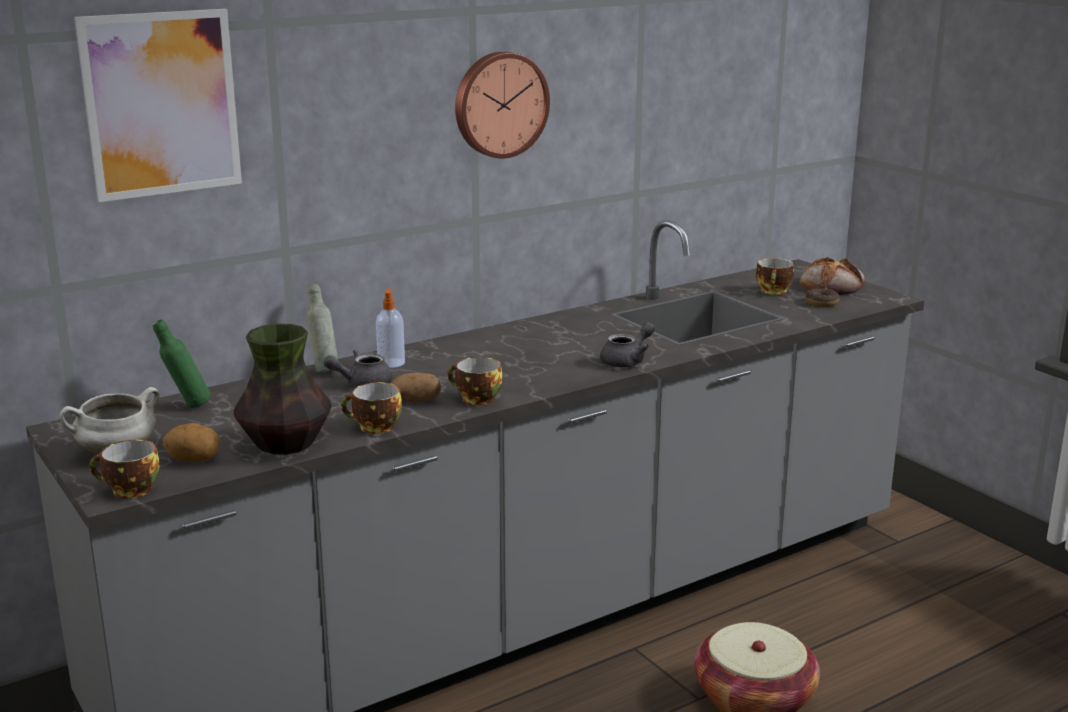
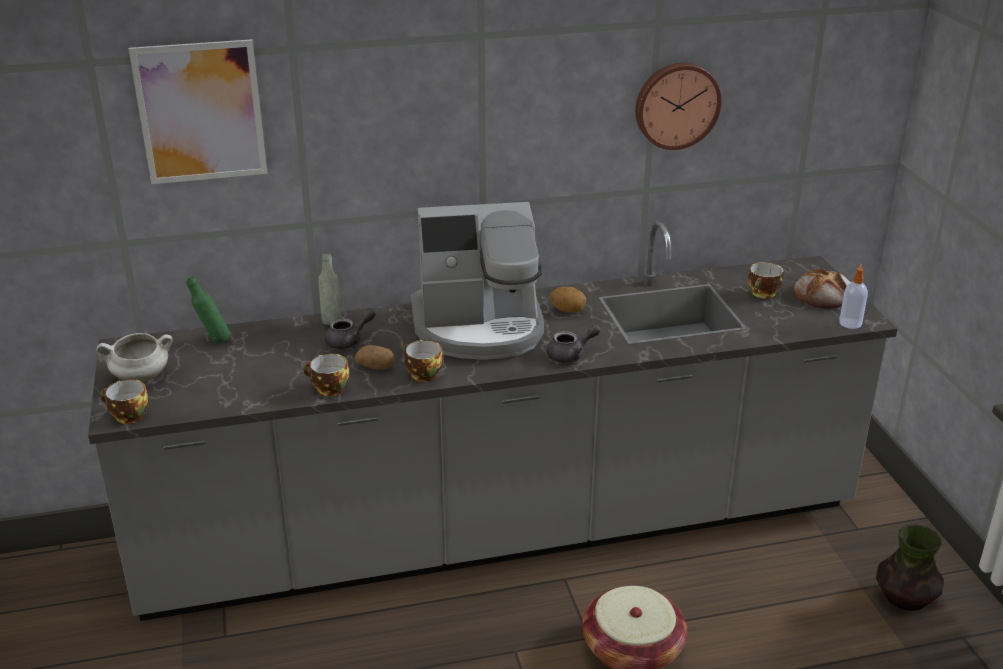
camera: 20 degrees right, 10 degrees up
(193, 460) = (185, 396): potato -> potato (567, 310)
(286, 446) = (255, 395): vase -> vase (905, 599)
(362, 384) = (349, 341): grey teapot -> grey teapot turned 150 degrees clockwise
(391, 362) = (386, 322): soap dispenser -> soap dispenser (850, 323)
(499, 104) = (505, 114): wall clock -> wall clock (676, 105)
(505, 353) = (479, 327): none -> coffee machine
(821, 303) = (796, 315): donut -> none

